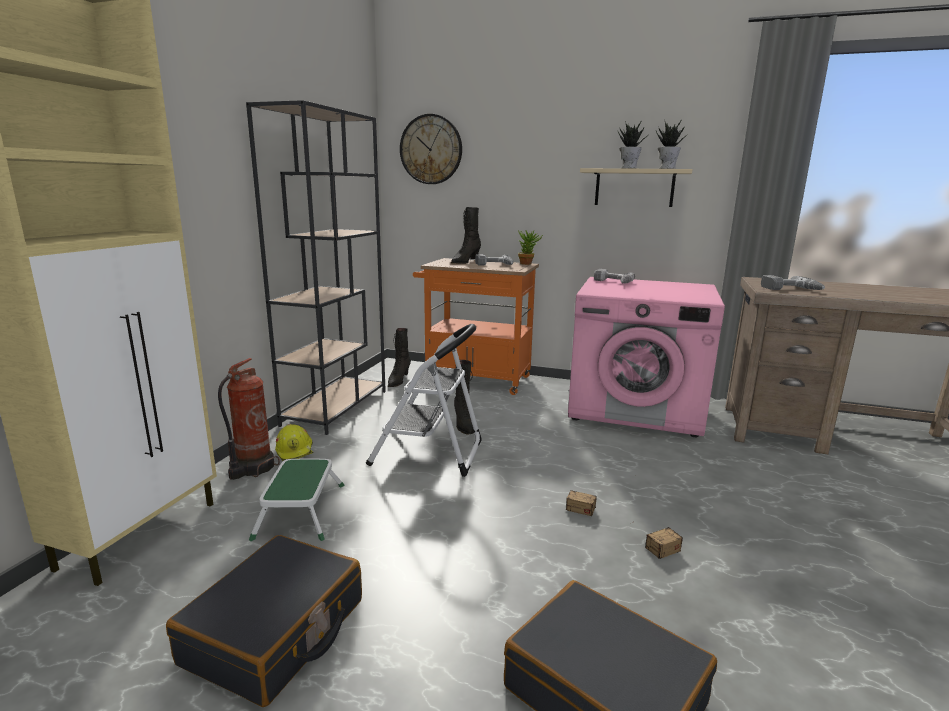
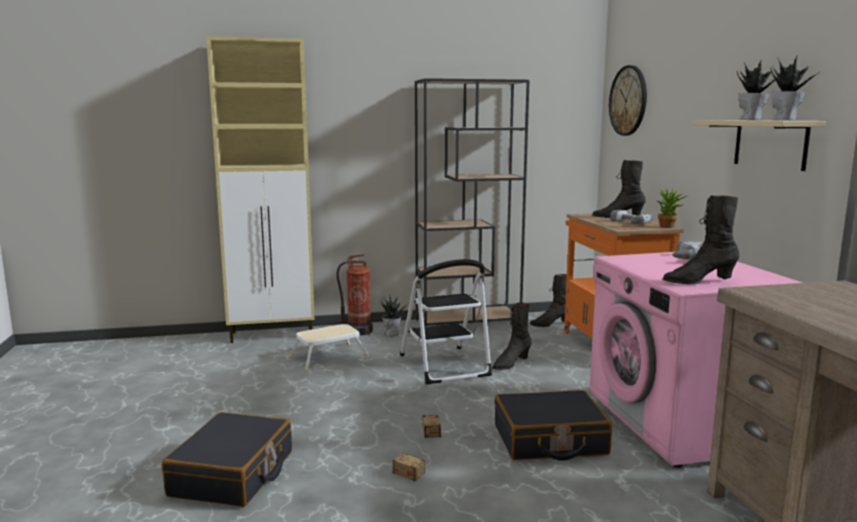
camera: 60 degrees right, 5 degrees down
(276, 632) = (226, 384): black suitcase -> black suitcase (549, 440)
(295, 451) = (392, 333): yellow hard hat -> potted plant
(300, 510) = (328, 356): green step ladder -> beige step ladder
(690, 295) = (698, 281): none -> black boot
(791, 289) = (791, 298): power drill -> none

